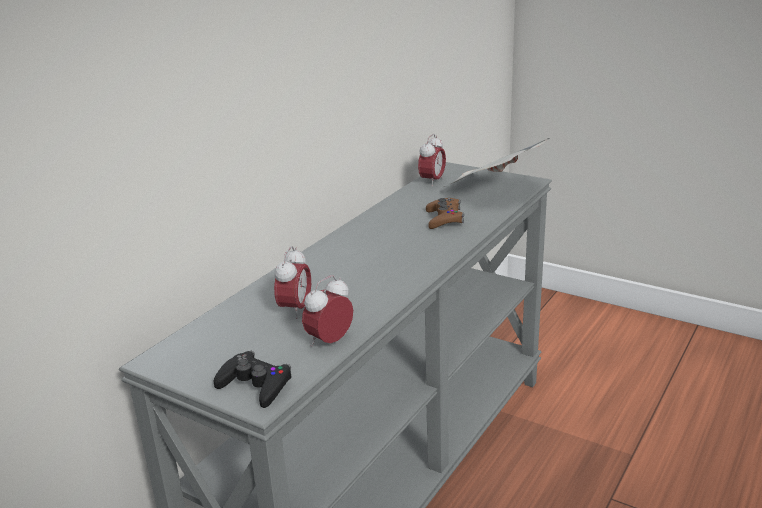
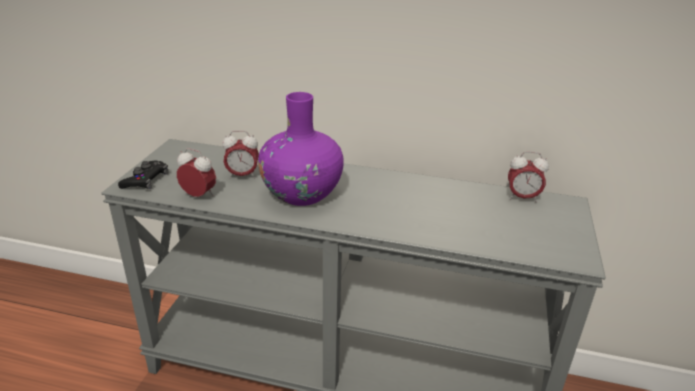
camera: 70 degrees right, 5 degrees up
(366, 276) = (302, 194): none -> purple vase
(444, 219) = (434, 216): brown game controller -> none
(494, 190) = (531, 237): newspaper -> none

